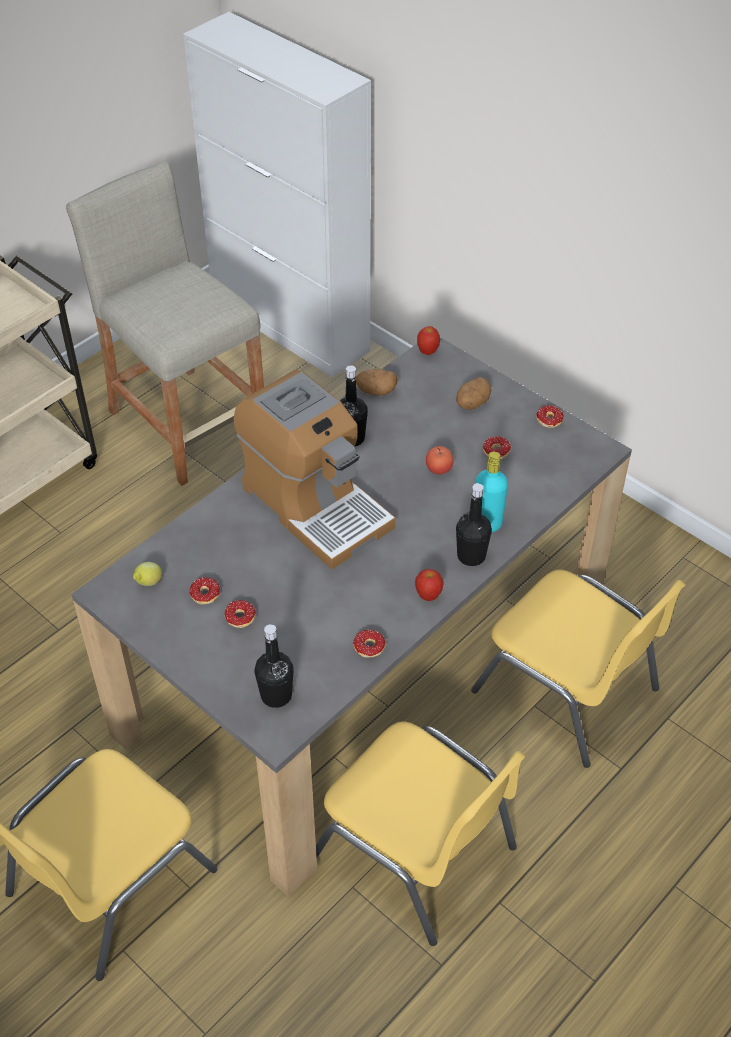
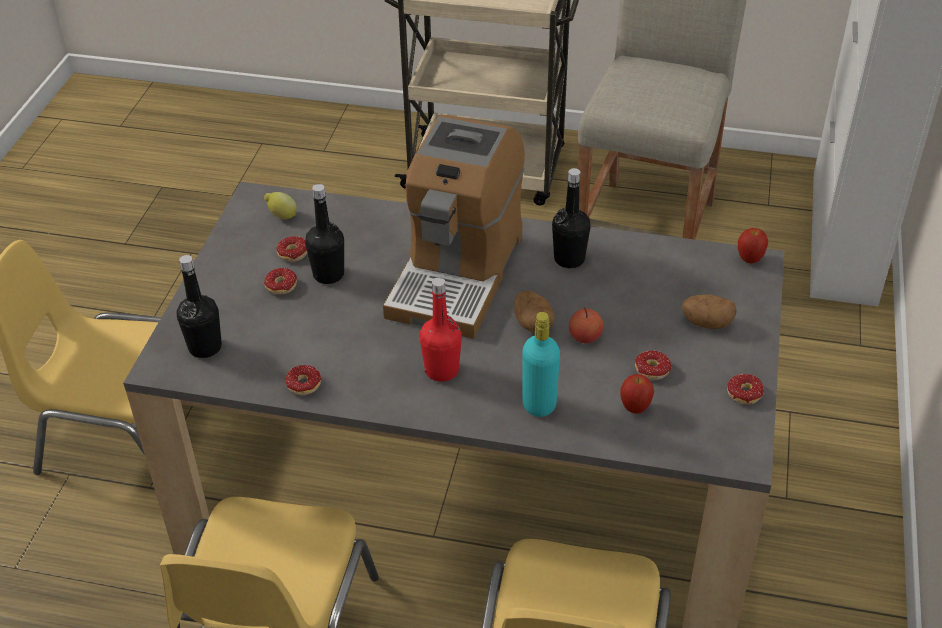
camera: 60 degrees right, 5 degrees down
(376, 391) = (652, 248): potato -> potato (533, 323)
(414, 560) = (442, 370): none -> red bottle
(428, 596) = (401, 400): apple -> apple (635, 408)
(471, 556) = (482, 410): black bottle -> black bottle (328, 274)

